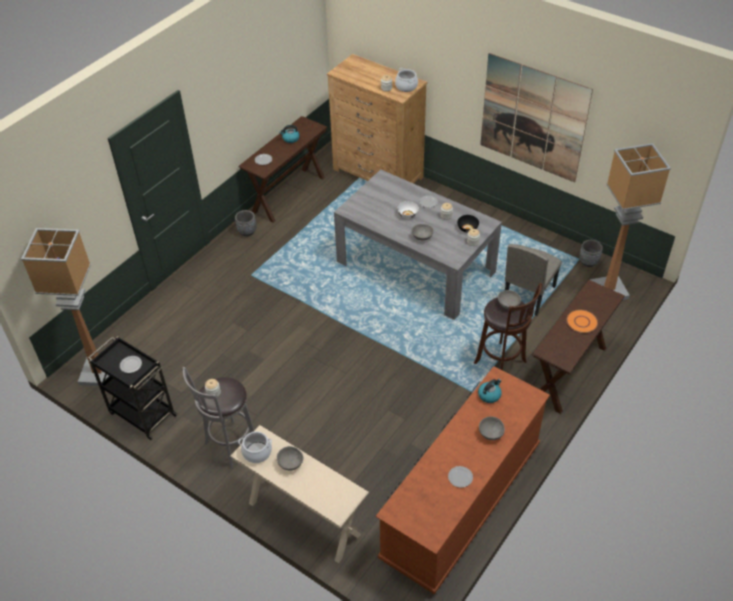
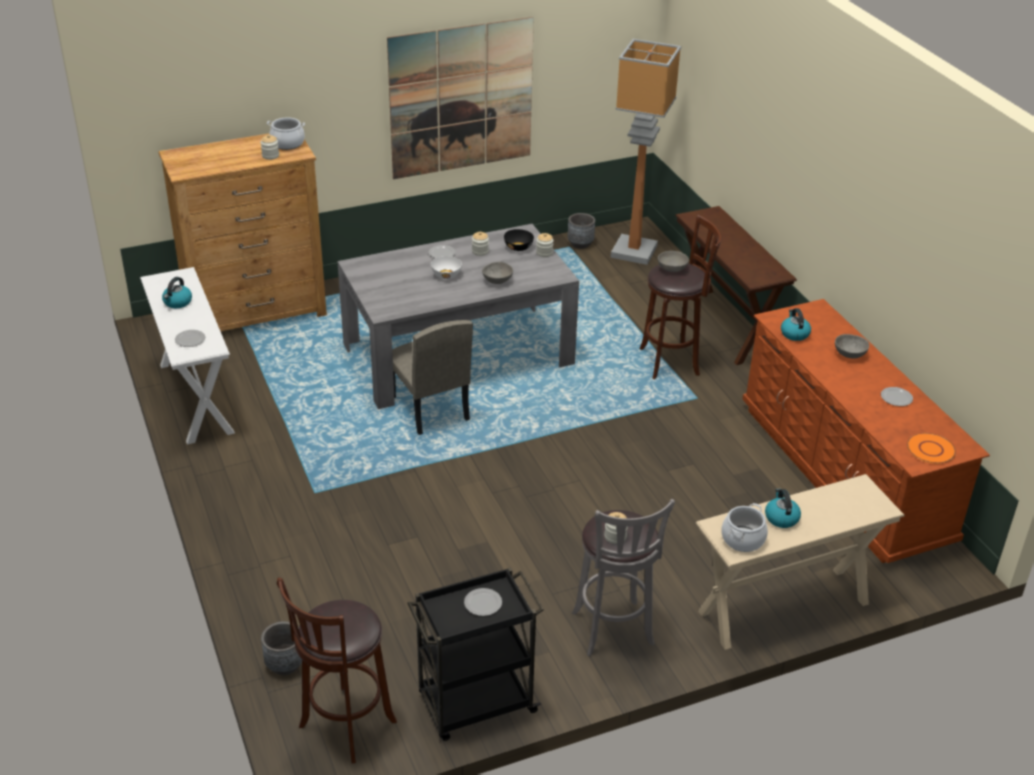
camera: 60 degrees left, 10 degrees down
(98, 372) = (344, 727): floor lamp -> brown stool
(247, 232) = (222, 464): grey planter -> grey planter (284, 664)
(289, 194) = (196, 398): brown console table -> white console table
(290, 463) = (781, 518): grey bowl -> kettle
(528, 294) = (587, 299): beige chair -> beige chair (429, 408)
(581, 322) = (733, 243): orange plate -> orange plate (930, 449)

